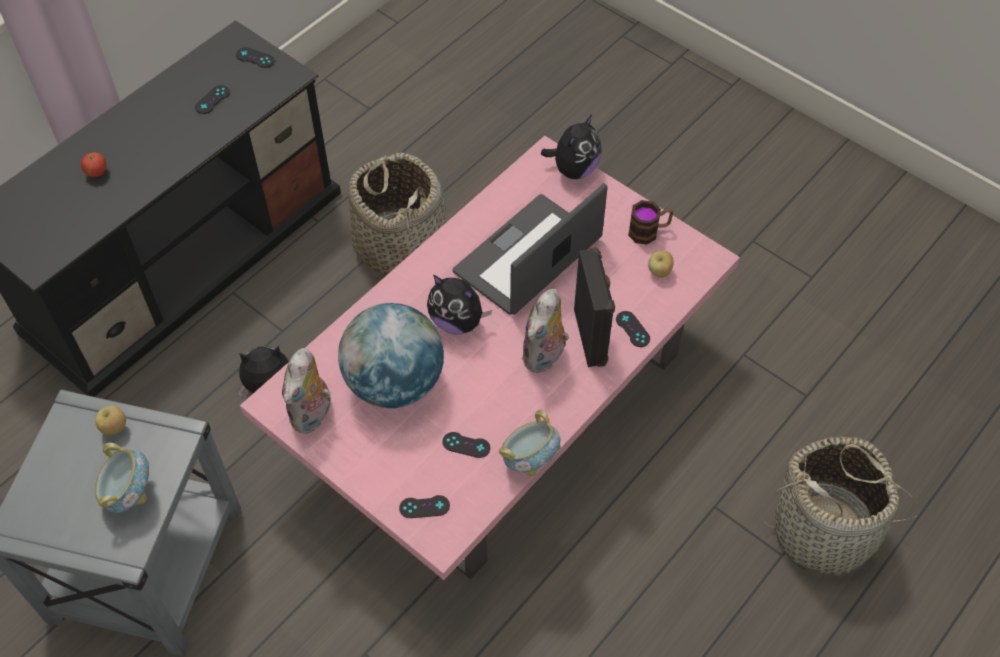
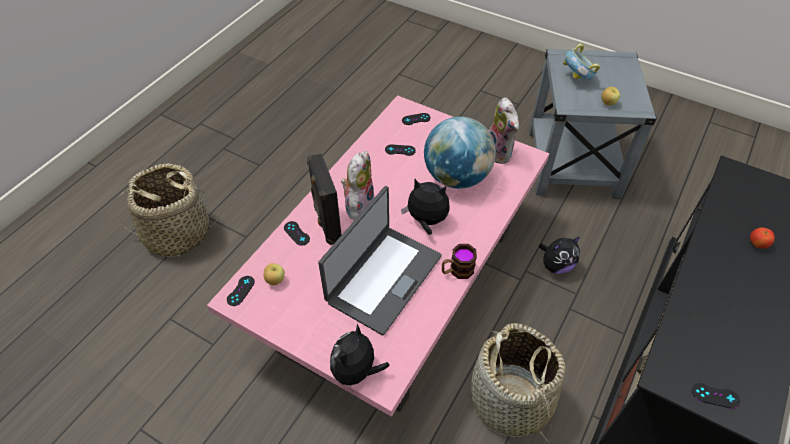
camera: 170 degrees right, 5 degrees down
(212, 99) = (719, 334): black game controller -> black game controller (240, 291)
(313, 415) = (500, 153): plush toy -> plush toy turned 150 degrees clockwise
(530, 459) = (359, 148): bowl -> none
(649, 231) = (283, 316): mug -> mug (457, 271)

